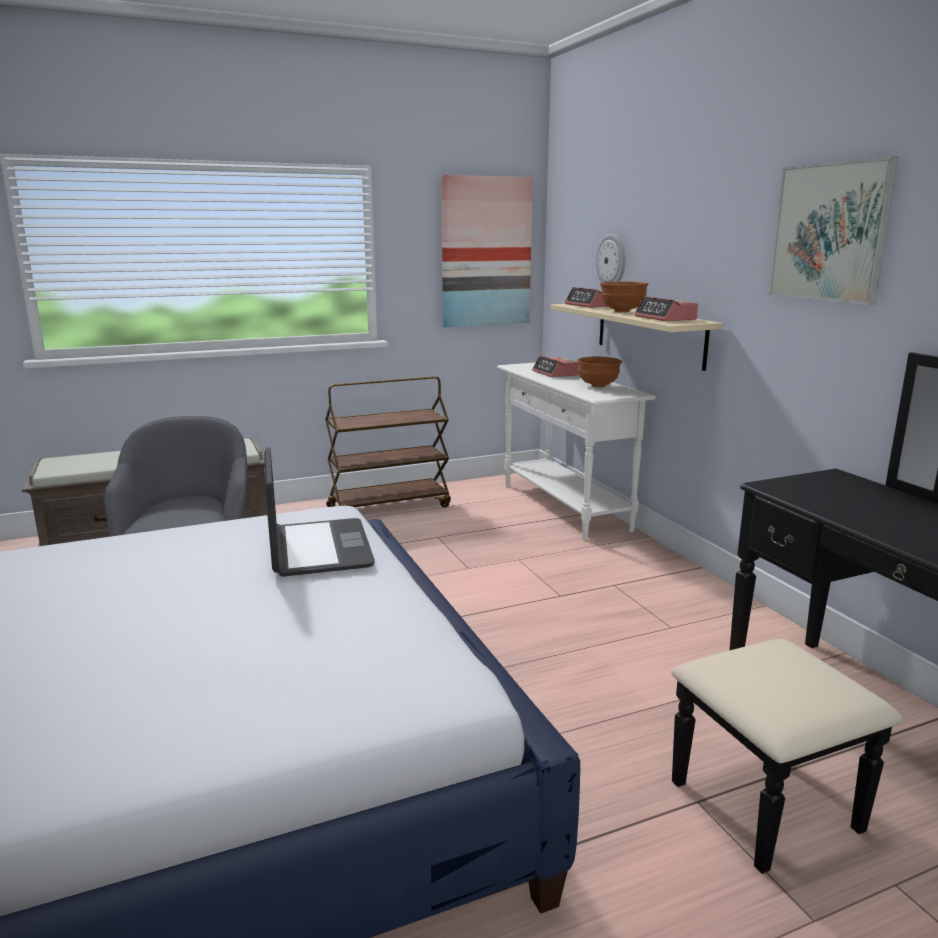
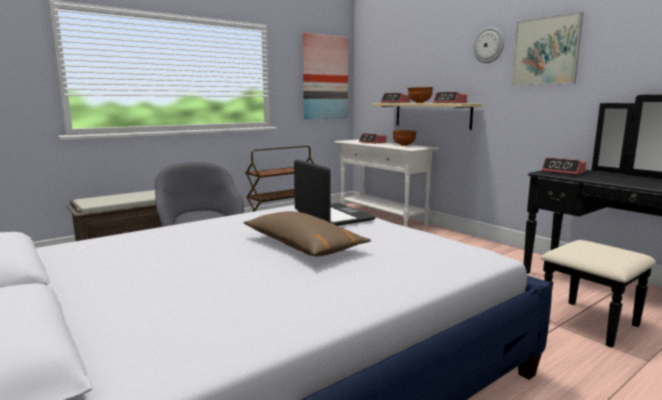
camera: 15 degrees left, 5 degrees down
(188, 618) = (302, 245): none -> brown pillow
(612, 261) = (403, 79): wall clock -> wall clock (489, 45)
(817, 486) = (563, 172): none -> alarm clock

